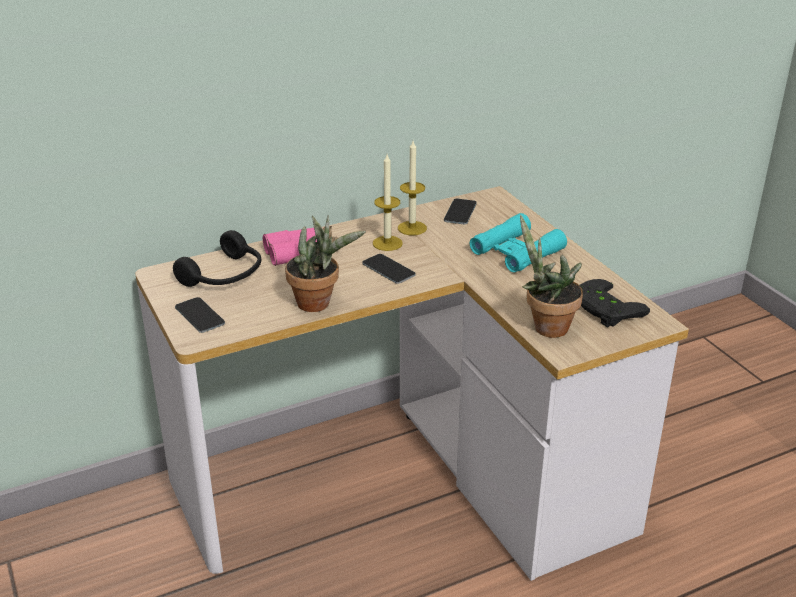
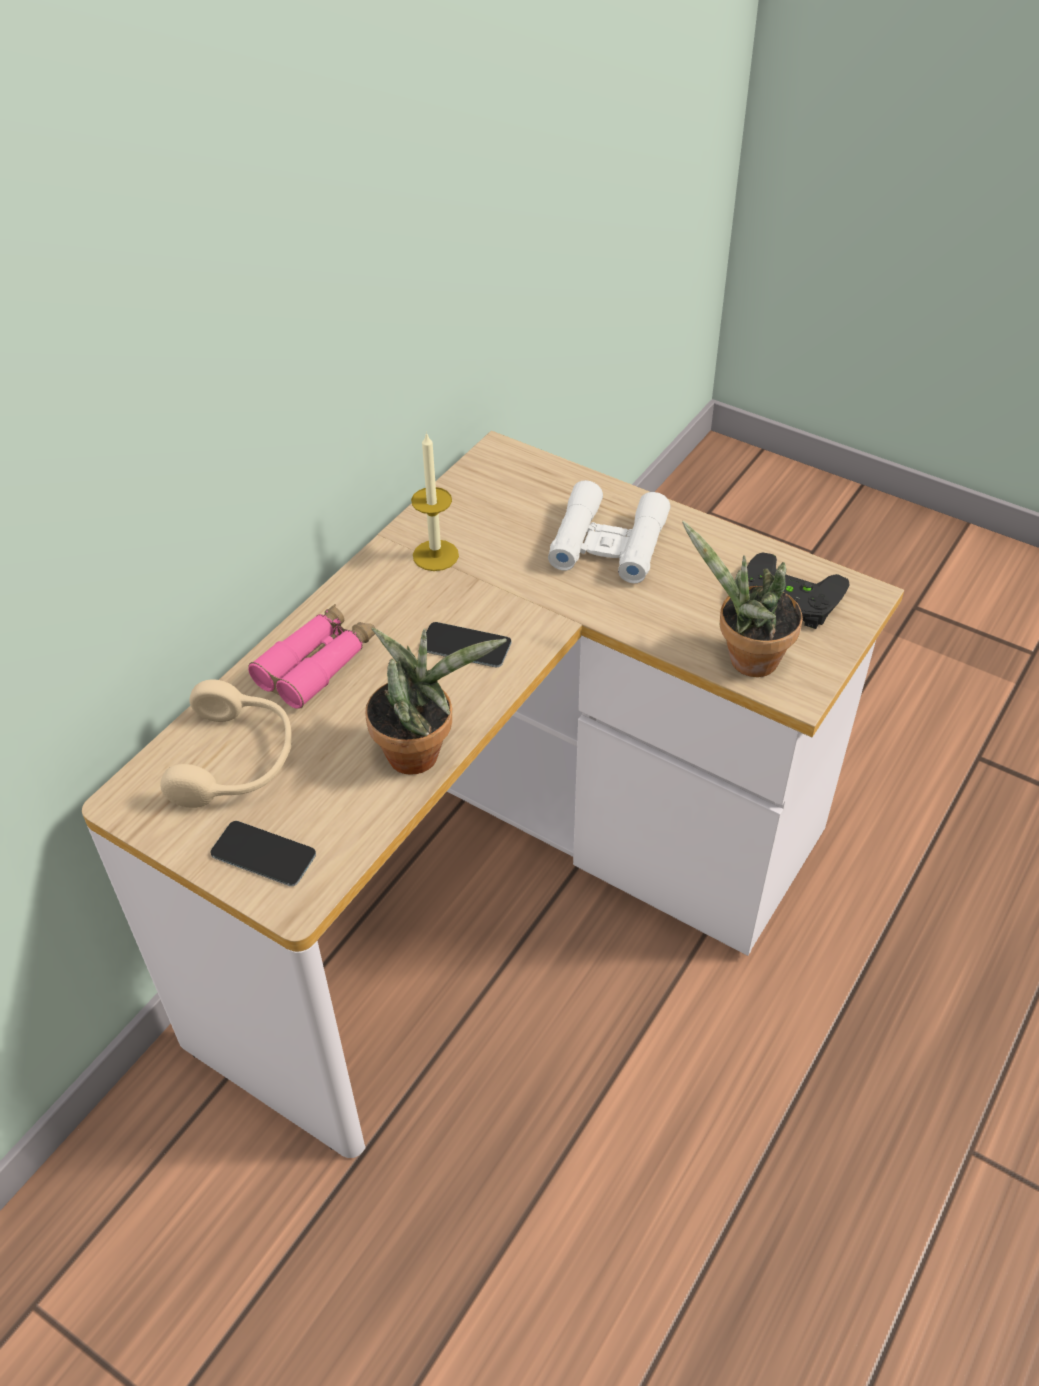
camera: 30 degrees left, 15 degrees up
(225, 276) = (237, 760): black headphones -> beige headphones
(387, 243) = (424, 597): candle -> none
(460, 212) = (477, 500): phone -> none
(517, 252) = (608, 543): turquoise binoculars -> white binoculars

